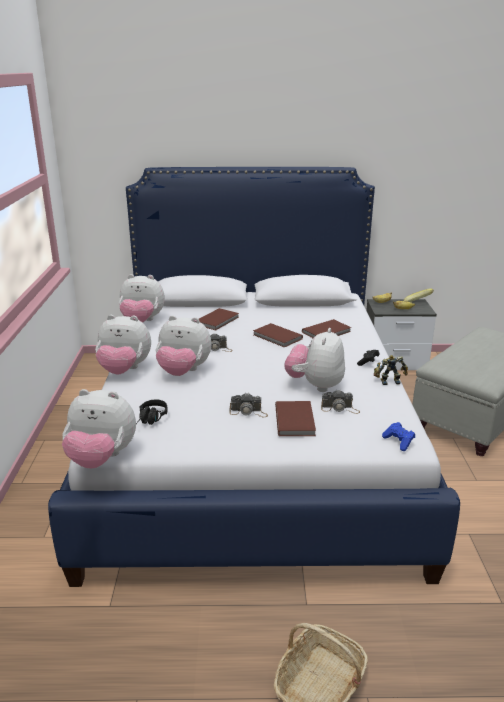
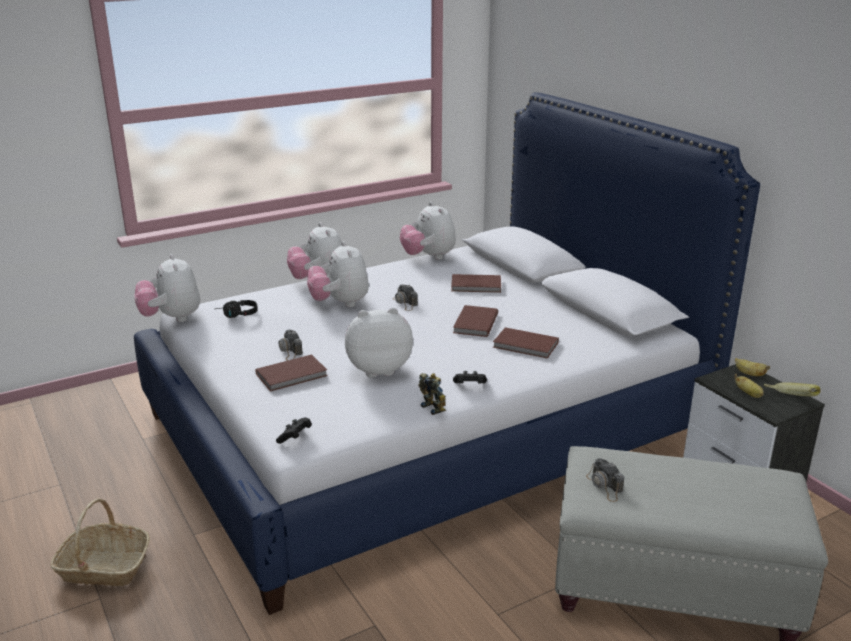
camera: 60 degrees right, 0 degrees up
(340, 408) = (338, 392): camera -> camera (605, 486)
(399, 442) = (295, 437): blue game controller -> black game controller

